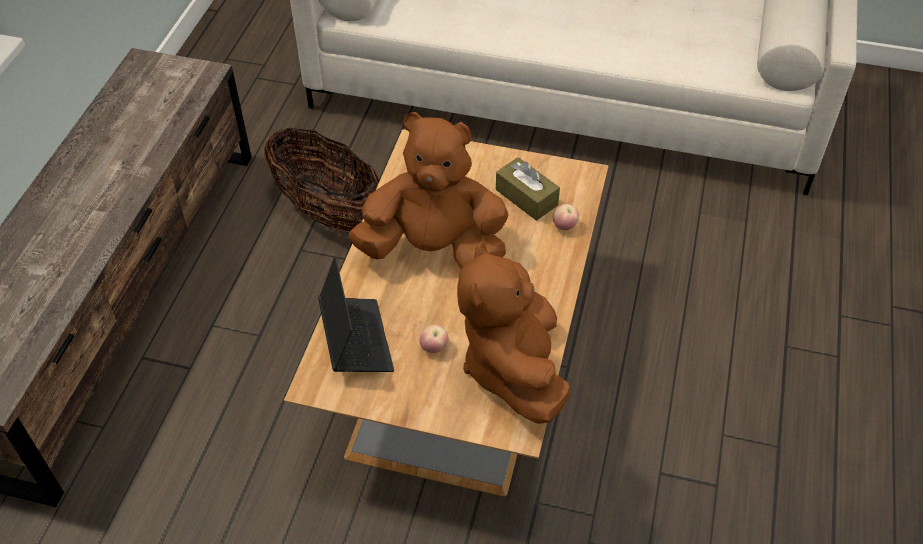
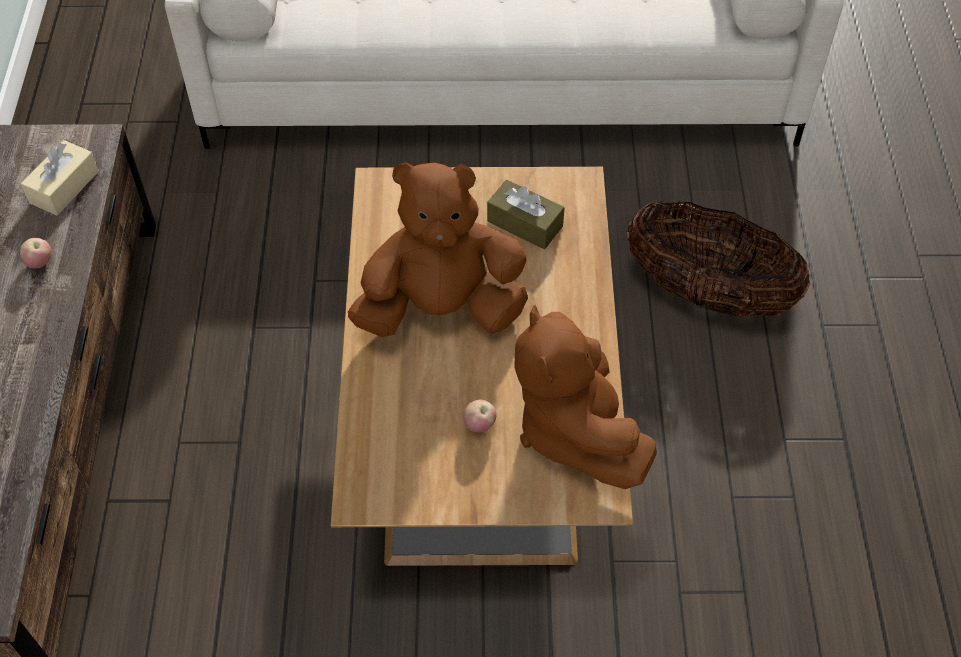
camera: 15 degrees left, 5 degrees up
(170, 102) = (64, 187): none -> beige tissue box
(330, 212) = (273, 275): basket -> basket (707, 293)
(356, 340) = (389, 436): laptop -> none
(564, 226) = (577, 250): apple -> apple (40, 263)

